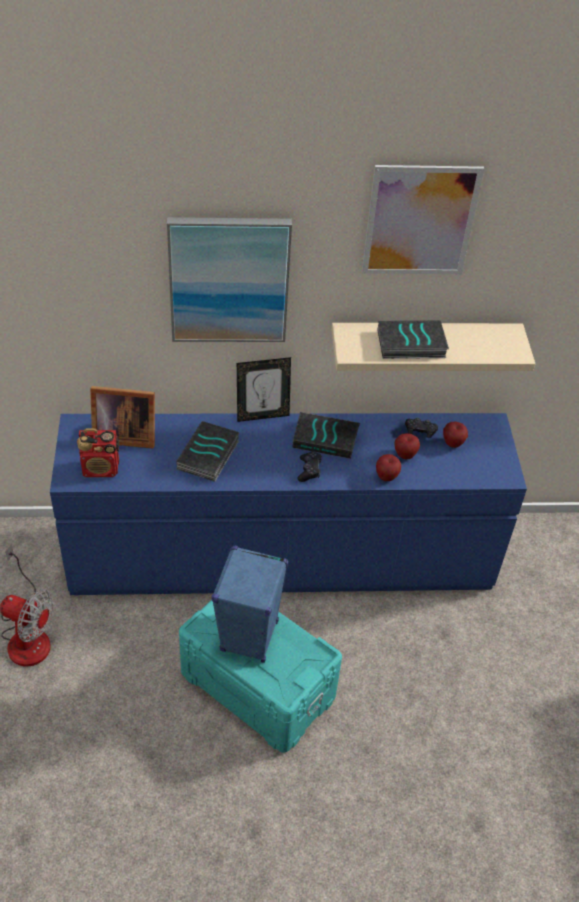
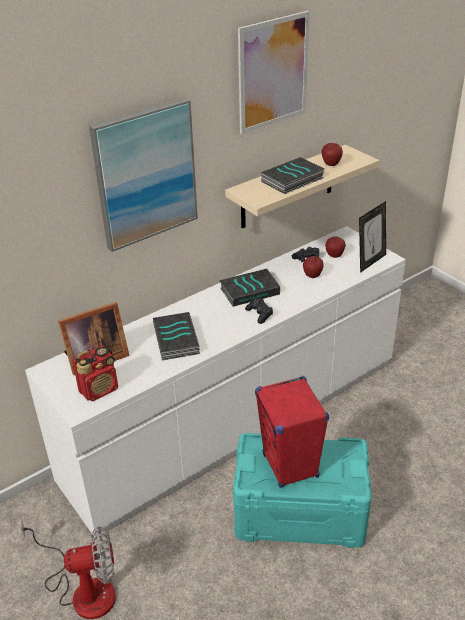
camera: 30 degrees left, 10 degrees down
(249, 636) = (290, 466): blue speaker -> red speaker
(262, 415) = (190, 297): picture frame -> picture frame (370, 262)
(281, 556) = (235, 418): blue dresser -> white dresser
(386, 477) = (315, 293): apple -> apple (331, 164)

